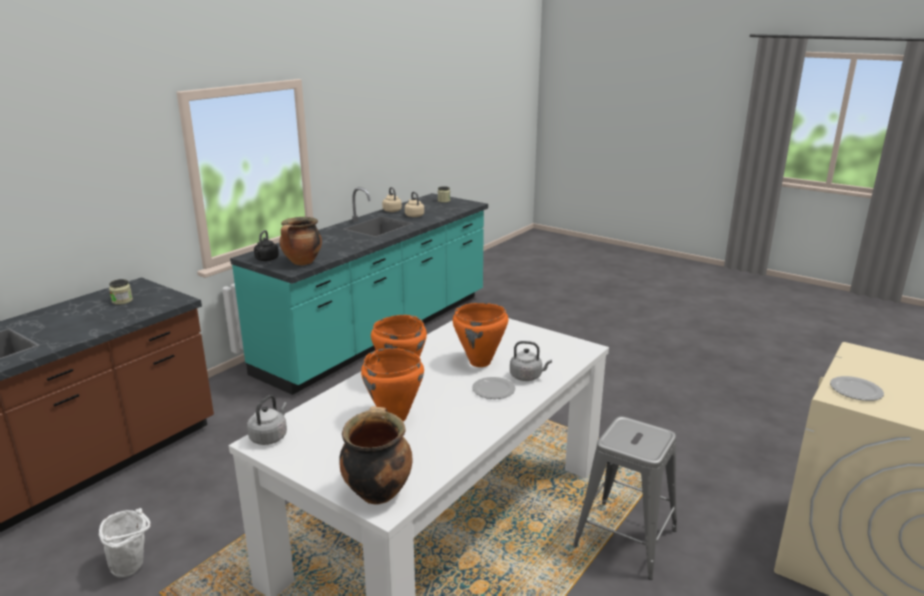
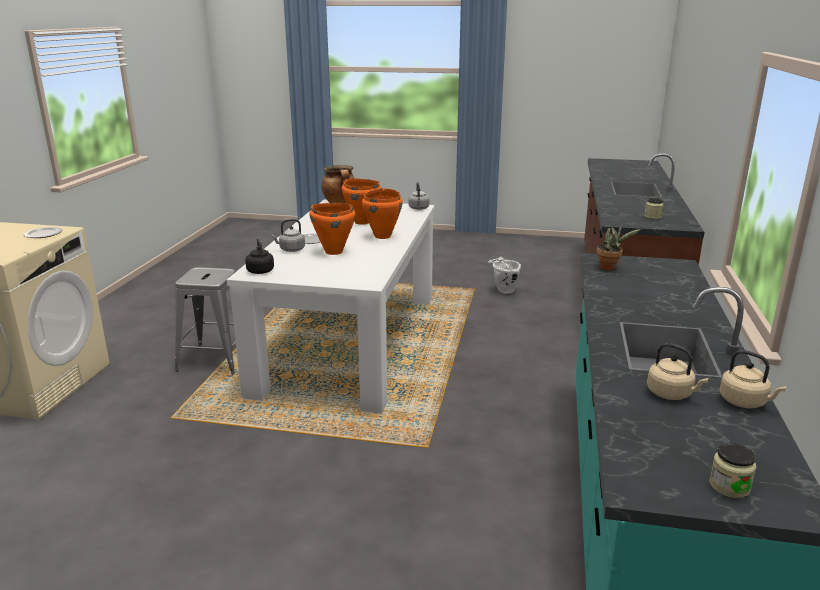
camera: 155 degrees right, 0 degrees up
(266, 259) = (655, 264): black kettle -> black kettle (260, 271)
(302, 263) = (610, 267): cooking pot -> potted plant

